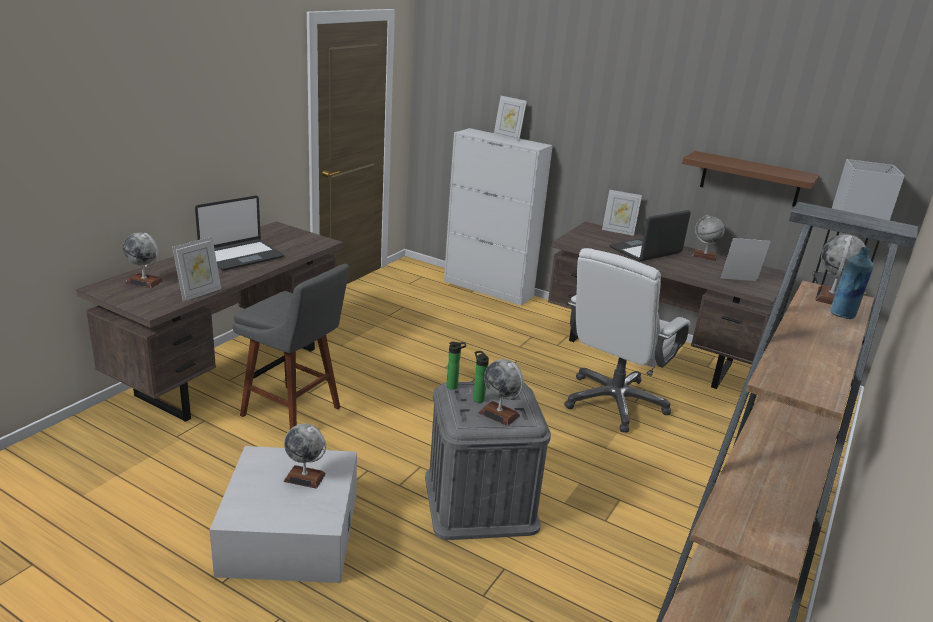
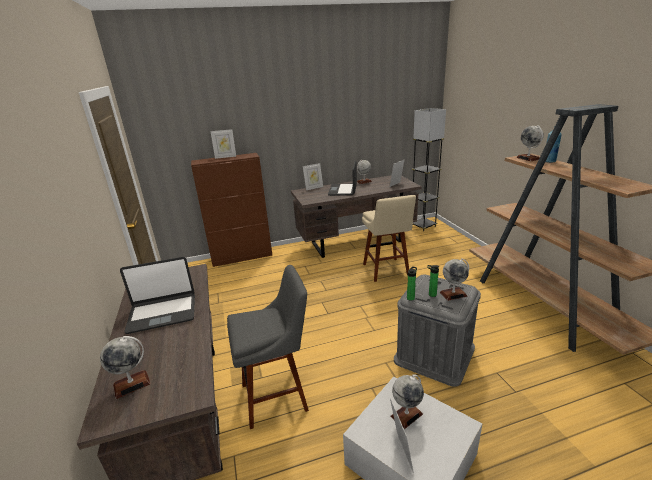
camera: 45 degrees left, 0 degrees up
(199, 293) = (199, 356): picture frame -> picture frame (400, 453)
(241, 256) = (162, 313): laptop -> laptop turned 75 degrees clockwise
(488, 289) = (242, 257): white cabinet -> brown cabinet
(614, 402) = (386, 271): white office chair -> beige stool
(750, 179) = (369, 135): brown shelf -> none

